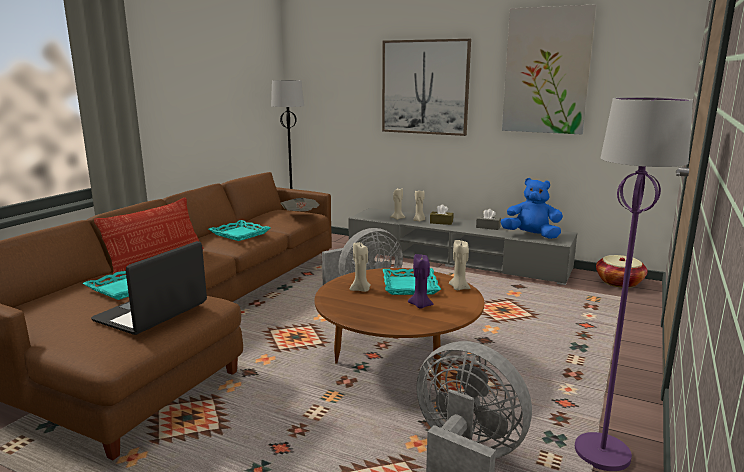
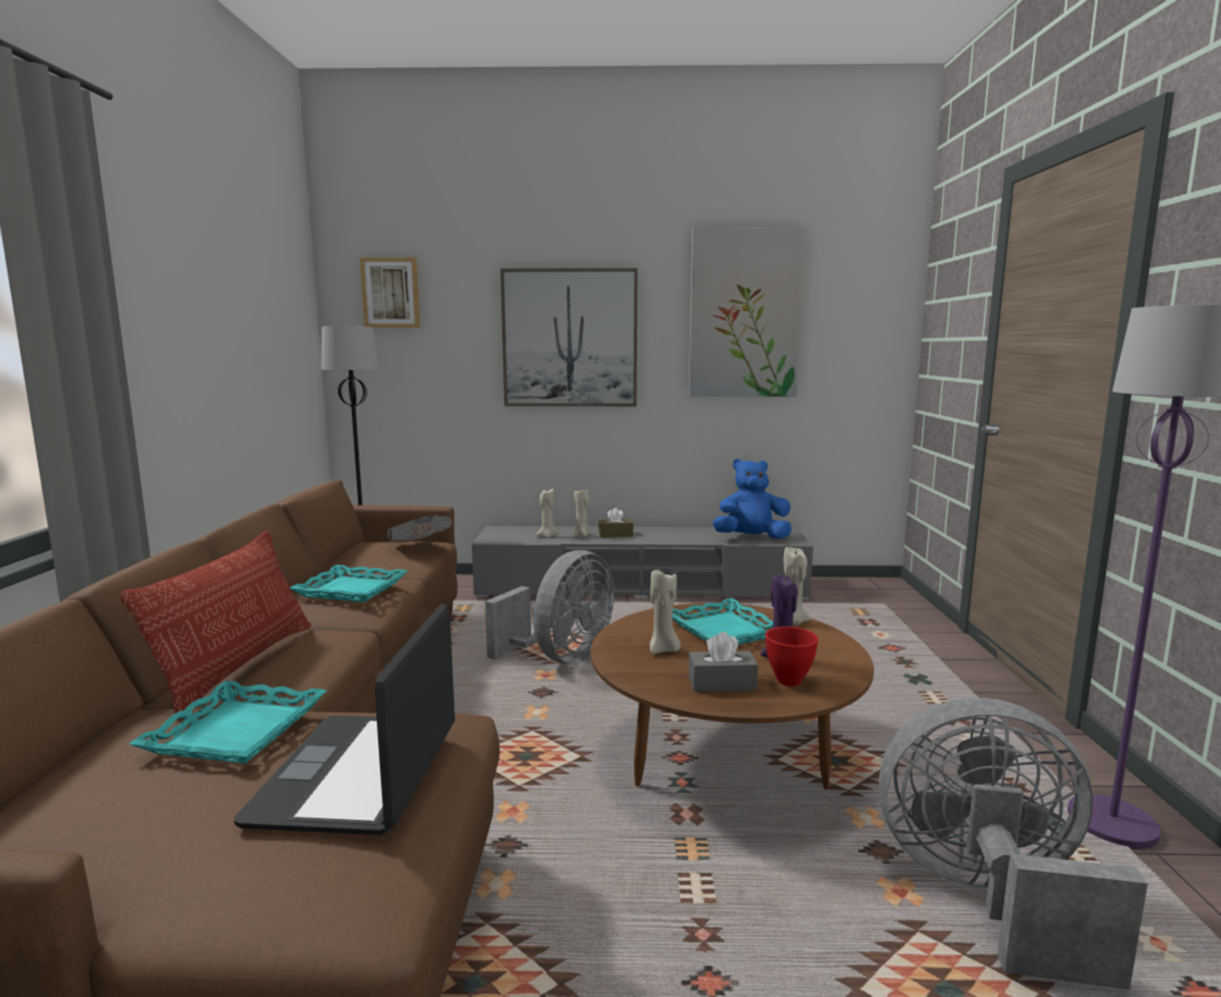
camera: 25 degrees left, 5 degrees down
(321, 57) = (391, 293): none -> picture
(406, 317) = (788, 680): none -> red bowl
(488, 227) = (684, 534): grey tissue box -> grey tissue box (722, 683)
(619, 282) = (860, 586): basket -> none

